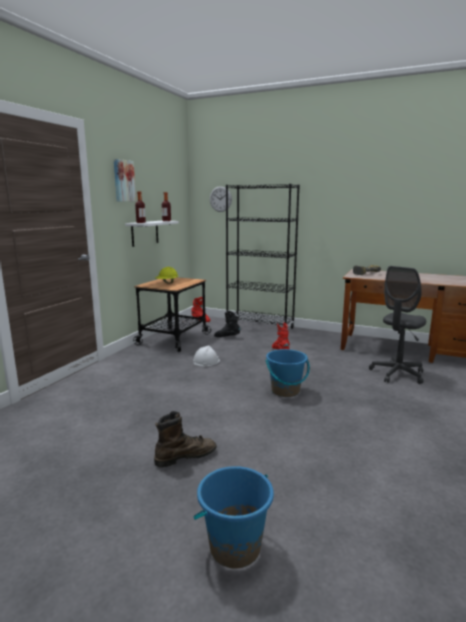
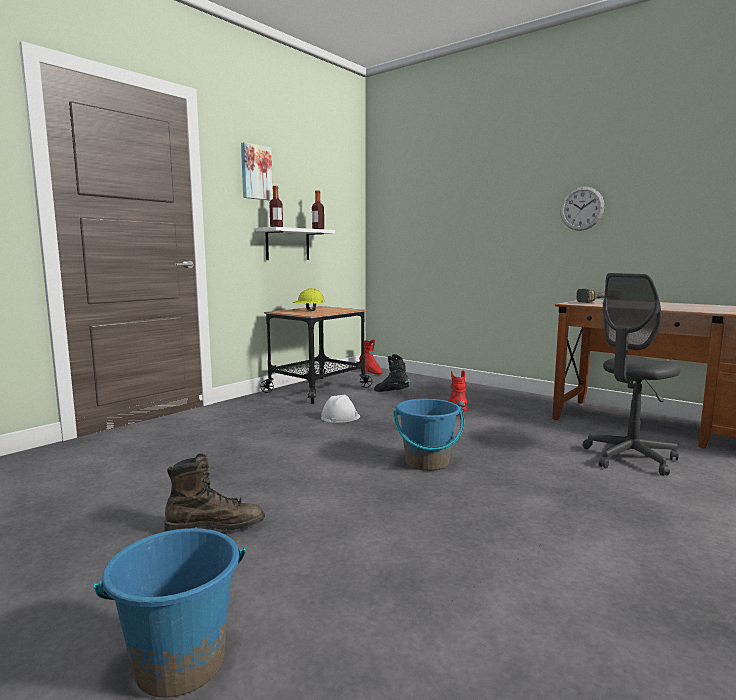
camera: 15 degrees right, 5 degrees down
(220, 199) = (402, 205): wall clock -> wall clock (581, 208)
(260, 327) = (447, 385): black bookcase -> none

